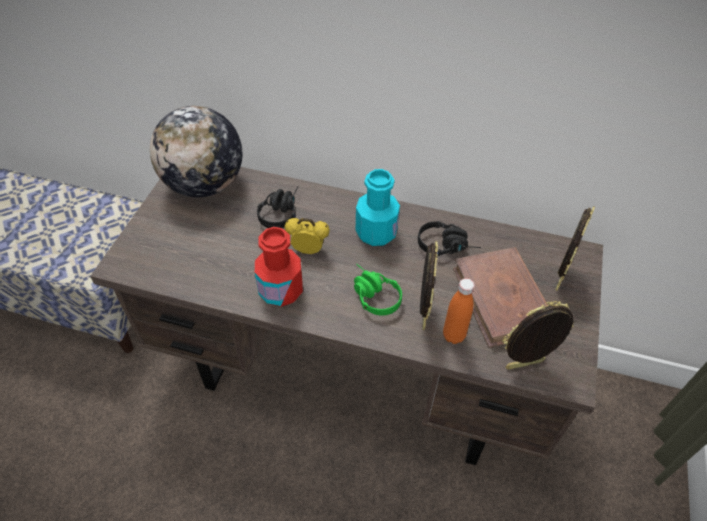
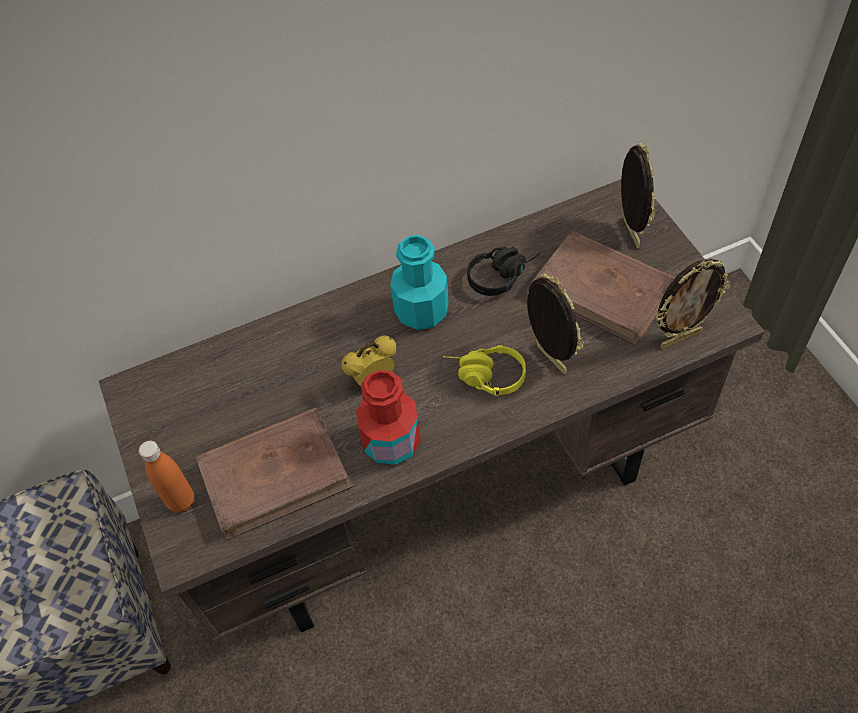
camera: 35 degrees left, 5 degrees up
(204, 261) = (275, 475): none -> brown book
(205, 185) = (176, 393): globe -> none
(281, 211) = (298, 360): black headphones -> none
(371, 294) = (483, 377): green headphones -> yellow headphones
(453, 335) = (595, 358): orange bottle -> orange bottle (181, 501)
(525, 366) = (679, 338): picture frame -> picture frame turned 150 degrees counterclockwise

